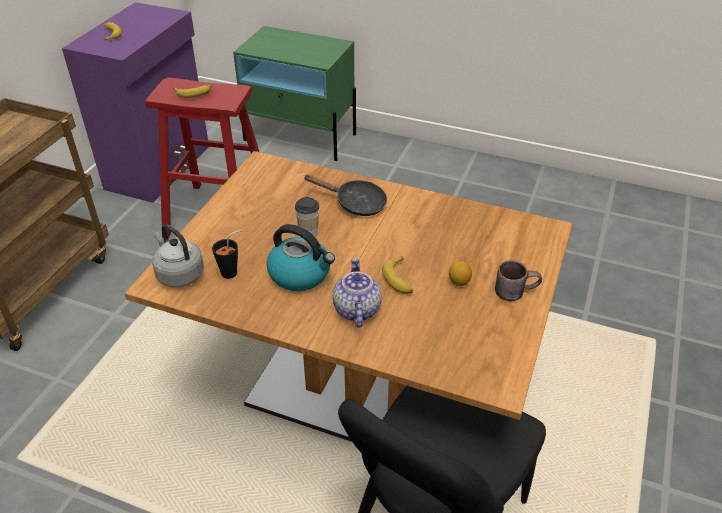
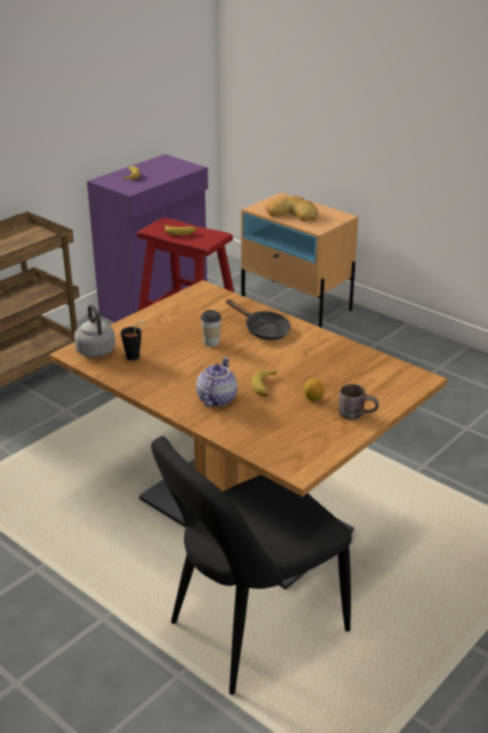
camera: 20 degrees right, 10 degrees down
(288, 48) = (292, 213): none -> bread
(300, 137) = (296, 304): green nightstand -> beige nightstand
(301, 274) = (187, 368): kettle -> none

